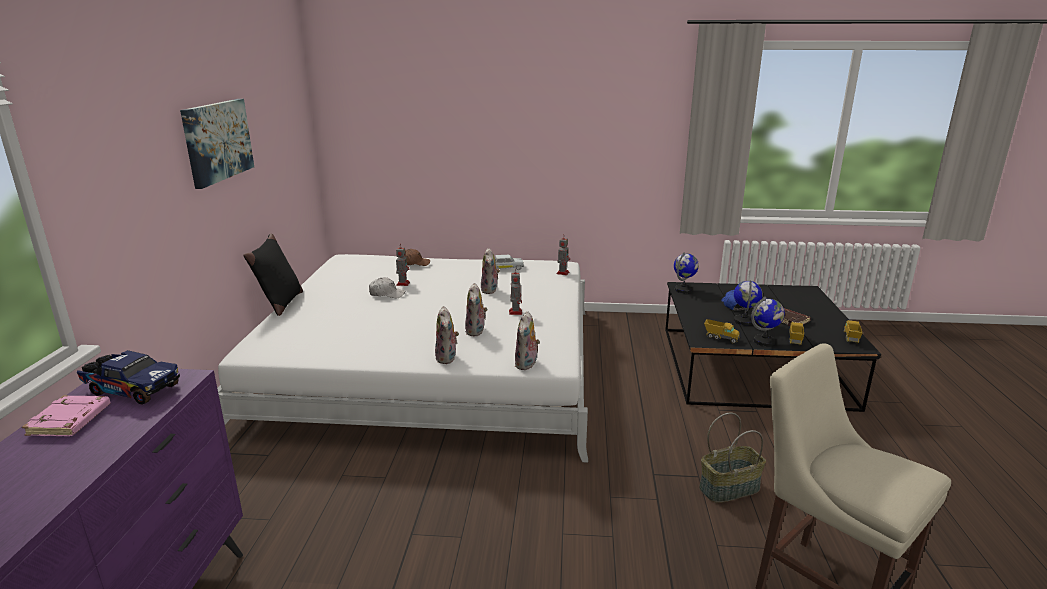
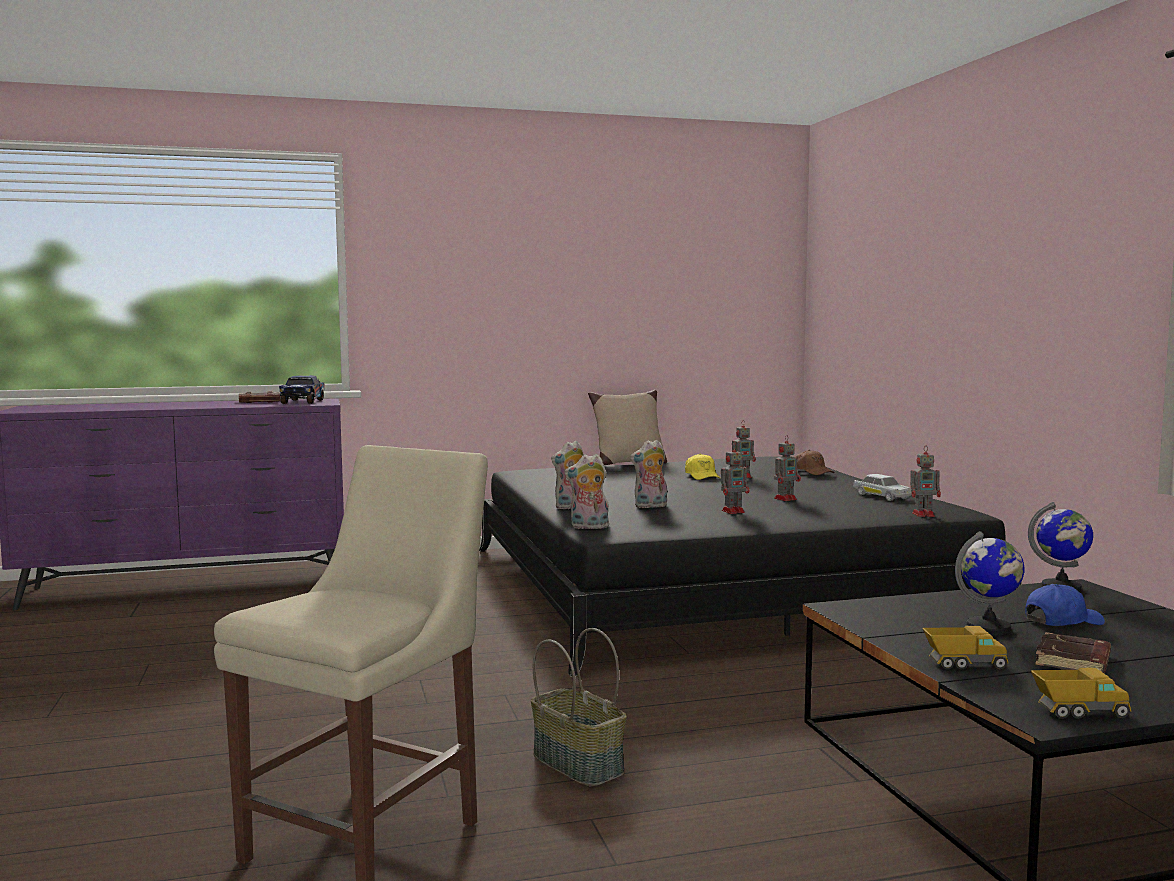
camera: 70 degrees right, 15 degrees down
(70, 421) = (259, 401): pink book -> brown book
(217, 141) = (584, 276): picture -> none
(280, 304) = (628, 463): black pillow -> beige pillow
(387, 294) = (702, 476): white cap -> yellow cap
(433, 366) = (710, 584): white bed -> black bed
(490, 290) = (786, 499): plush toy -> toy robot
(720, 338) = (872, 617): toy truck -> none
(764, 341) = (912, 644): globe -> none

